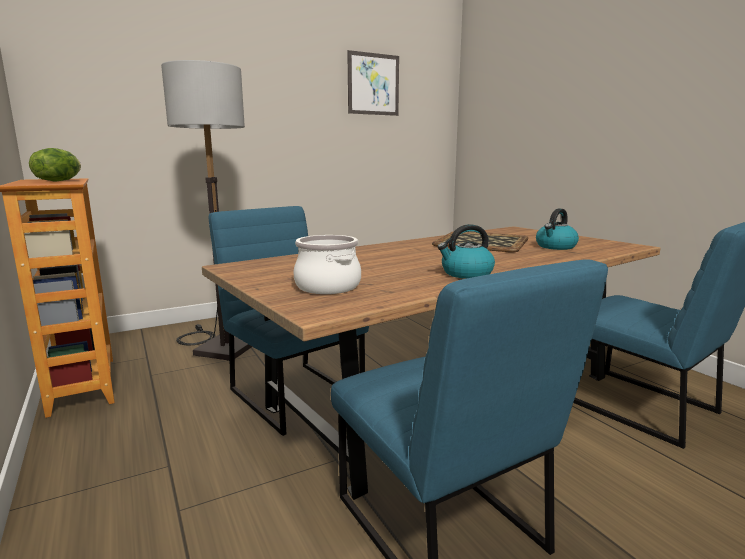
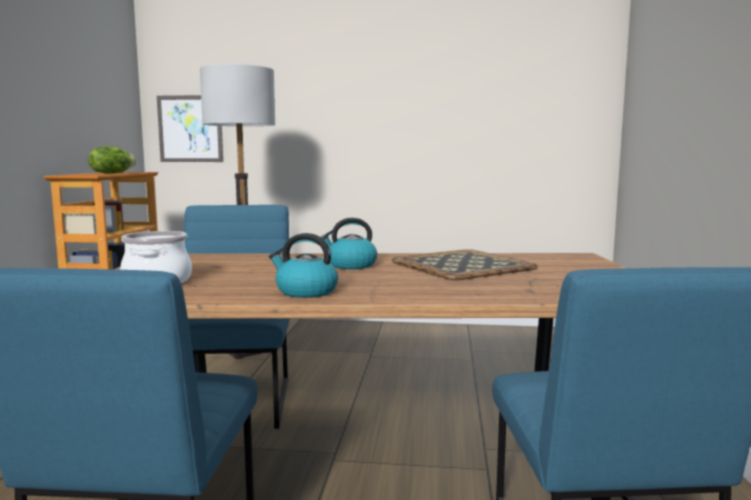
camera: 35 degrees right, 5 degrees down
(373, 84) = (487, 66): picture -> picture (190, 129)
(555, 247) = (534, 282): kettle -> kettle (350, 265)

